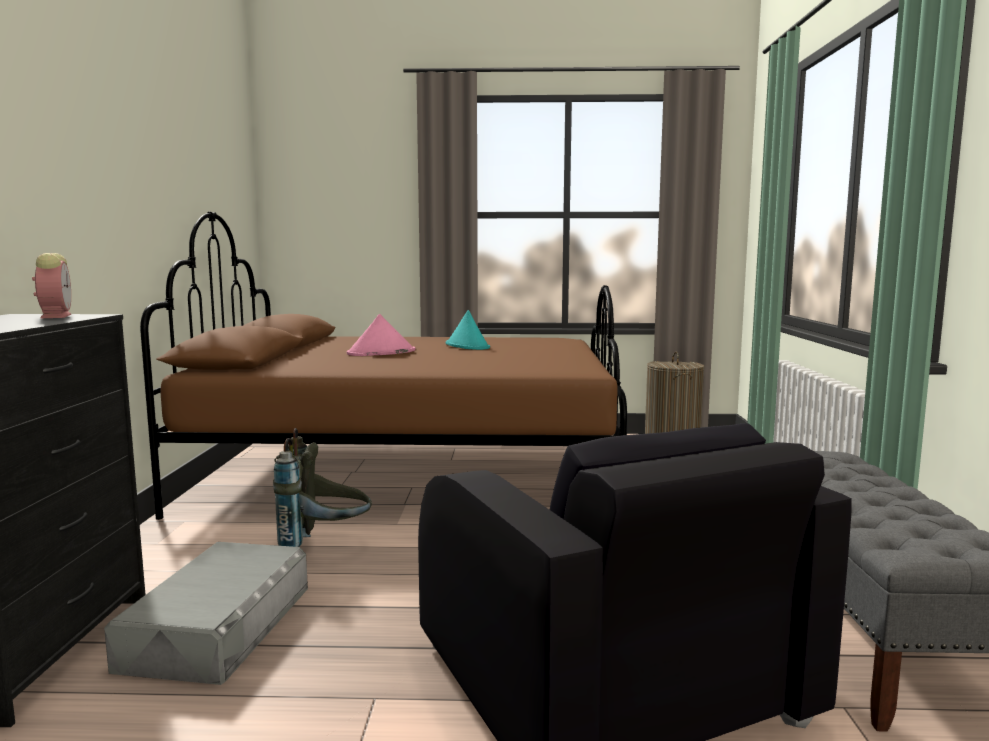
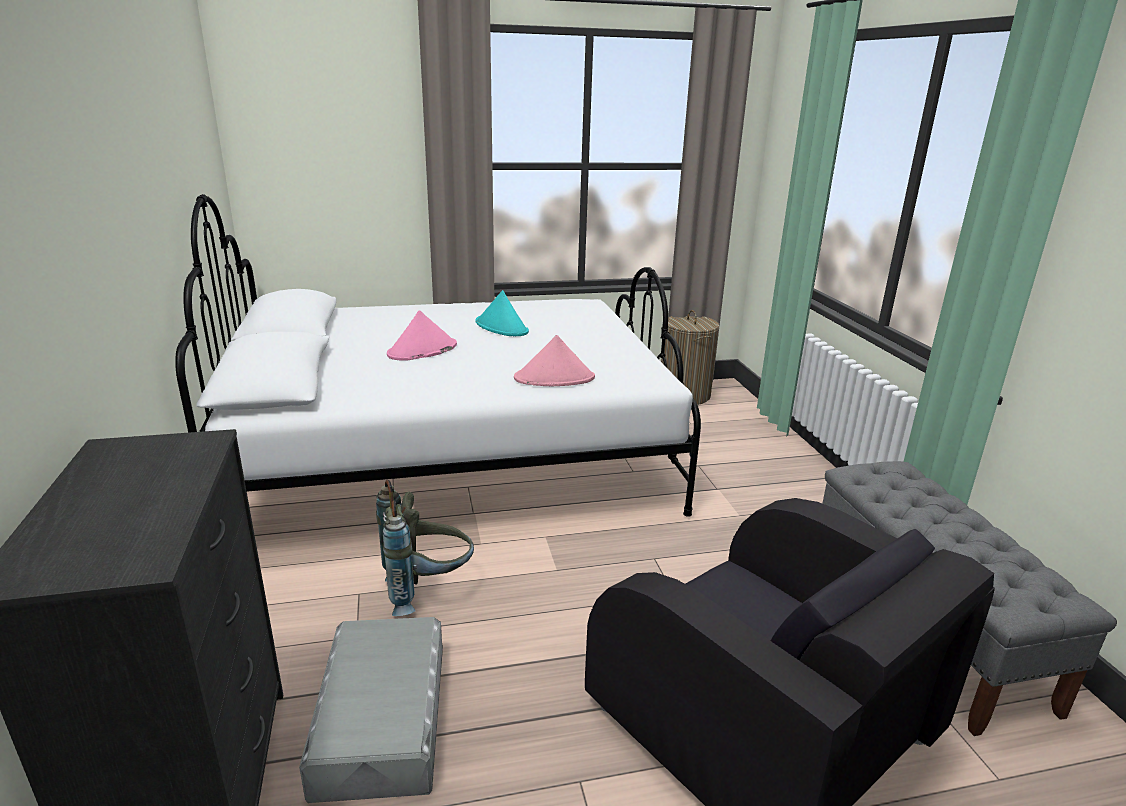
camera: 15 degrees left, 15 degrees up
(56, 316) = (166, 450): alarm clock -> none
(412, 469) = (455, 458): brown bed -> white bed
(484, 367) = (554, 378): none -> pink hat

